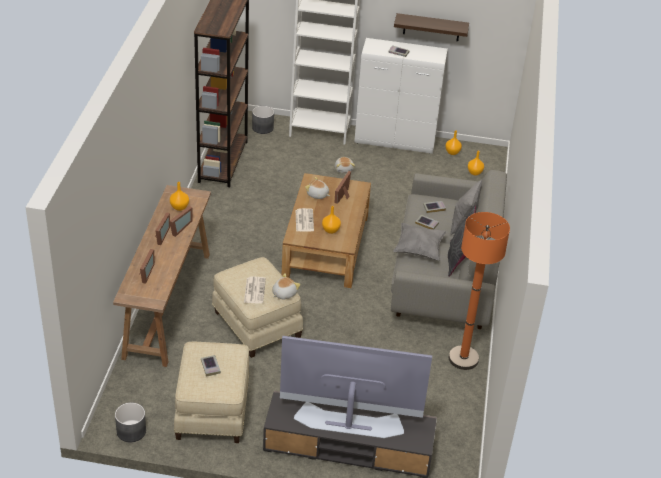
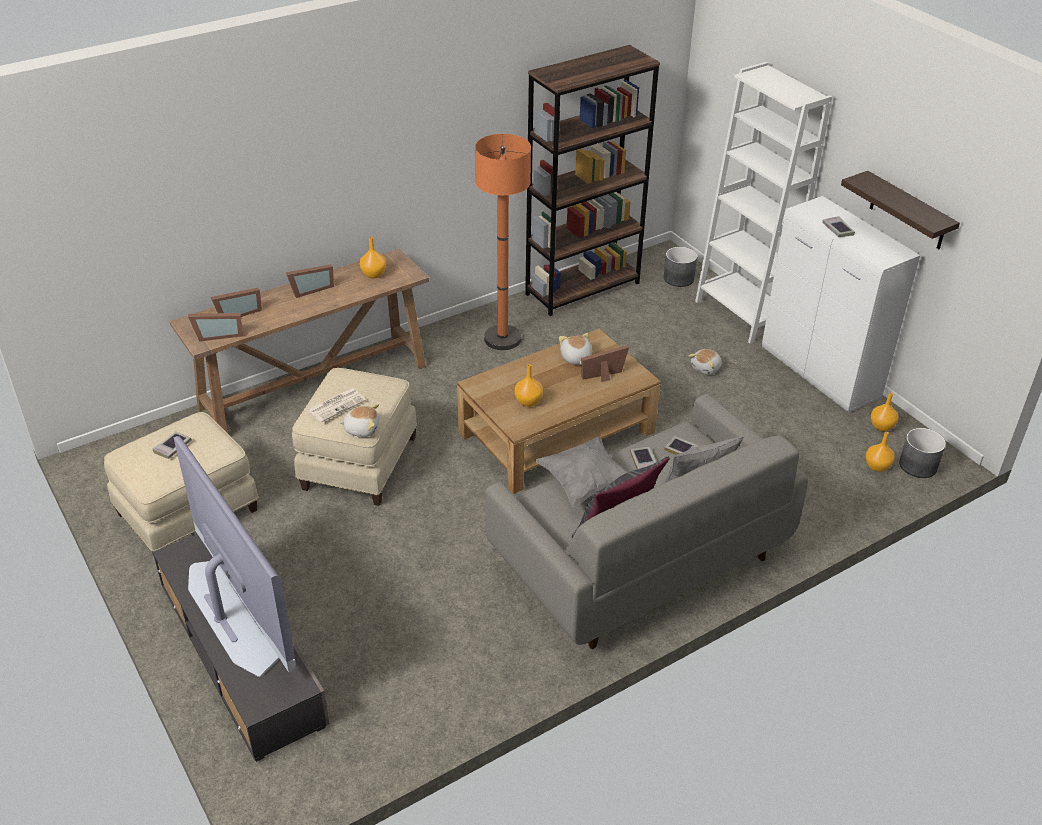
camera: 50 degrees right, 0 degrees up
(131, 431) = (100, 477): grey planter -> grey planter (918, 466)
(179, 228) = (339, 292): picture frame -> picture frame (218, 335)
(304, 220) = (517, 374): newspaper -> none
(463, 358) = (514, 665): orange floor lamp -> orange floor lamp (502, 339)

